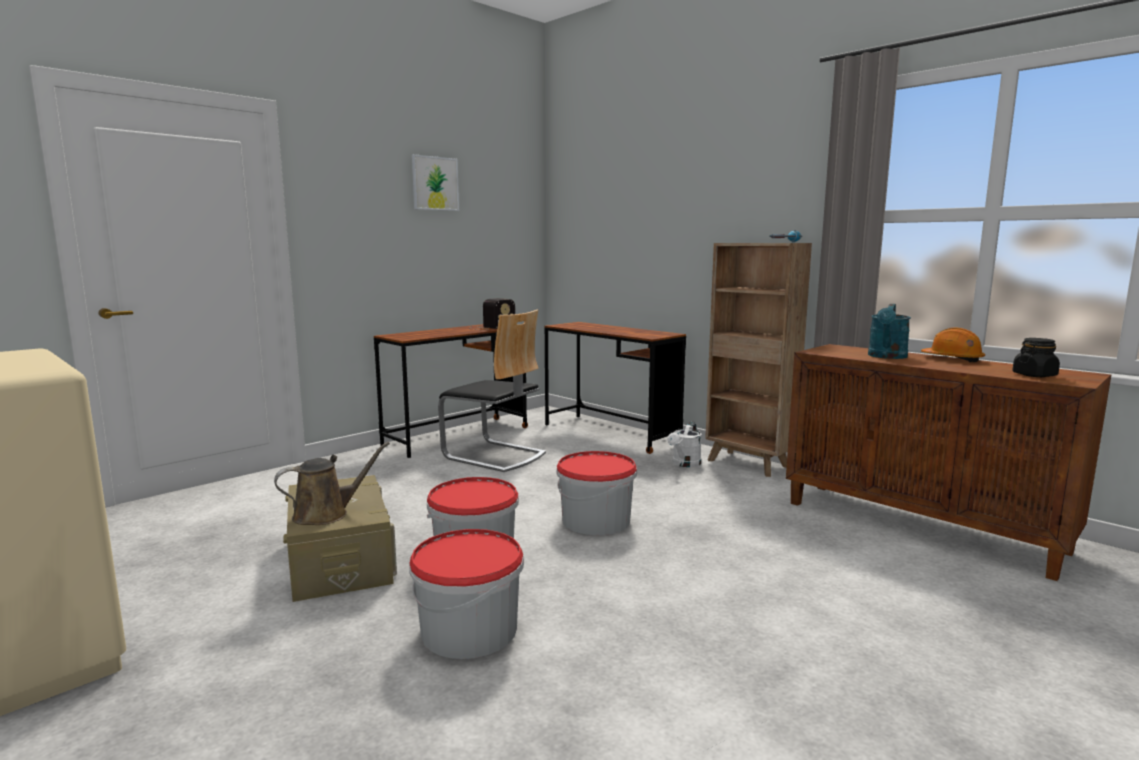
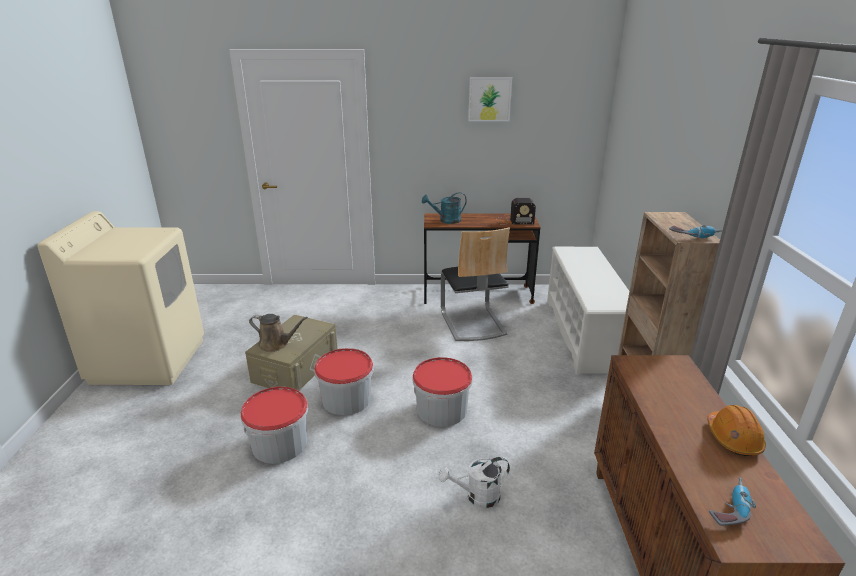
camera: 45 degrees right, 15 degrees up
(610, 433) = (583, 334): brown desk -> white shoe rack
(684, 464) = (585, 392): white watering can -> white watering can (477, 496)
(887, 357) = (674, 401): turquoise watering can -> turquoise watering can (446, 220)
(1034, 375) = (729, 508): black jar -> power drill

